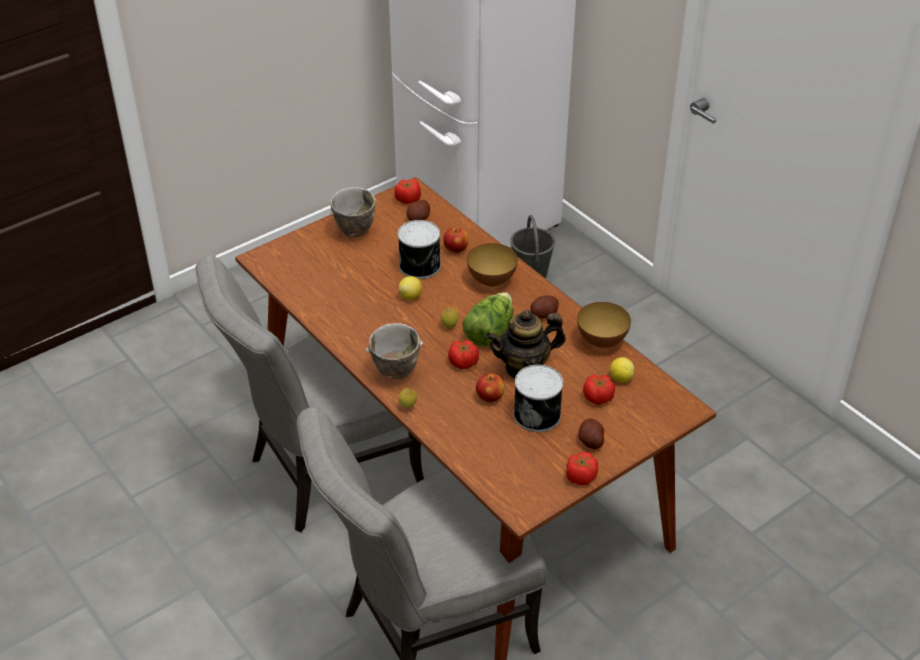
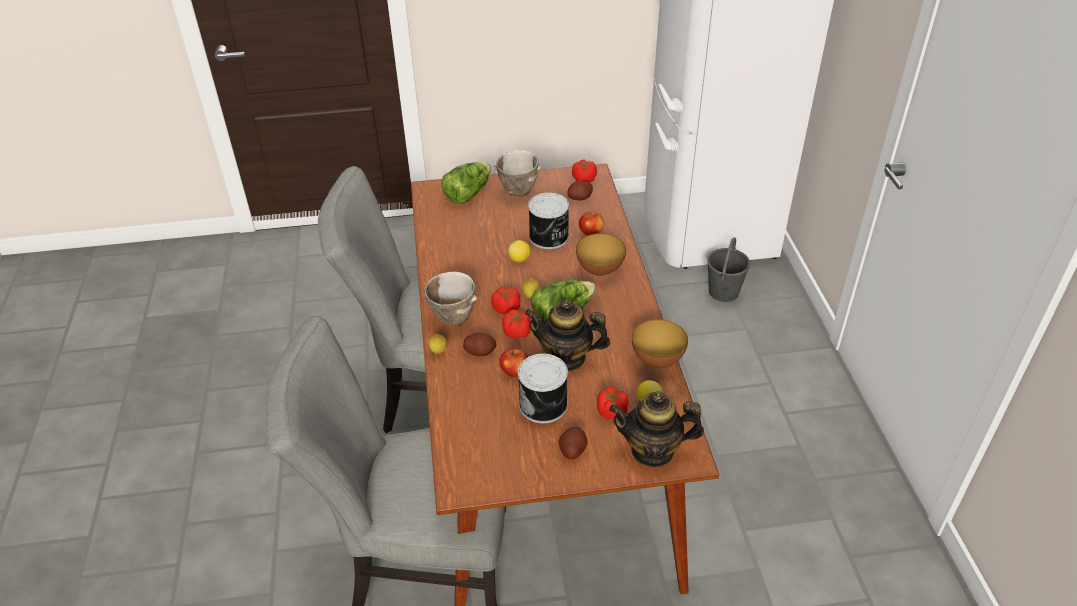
camera: 30 degrees right, 0 degrees up
(305, 249) = (467, 193): none -> lettuce
(544, 314) = (623, 316): potato -> potato (480, 351)
(580, 477) = (535, 480): tomato -> tomato (506, 308)
(654, 415) = (653, 450): none -> teapot

